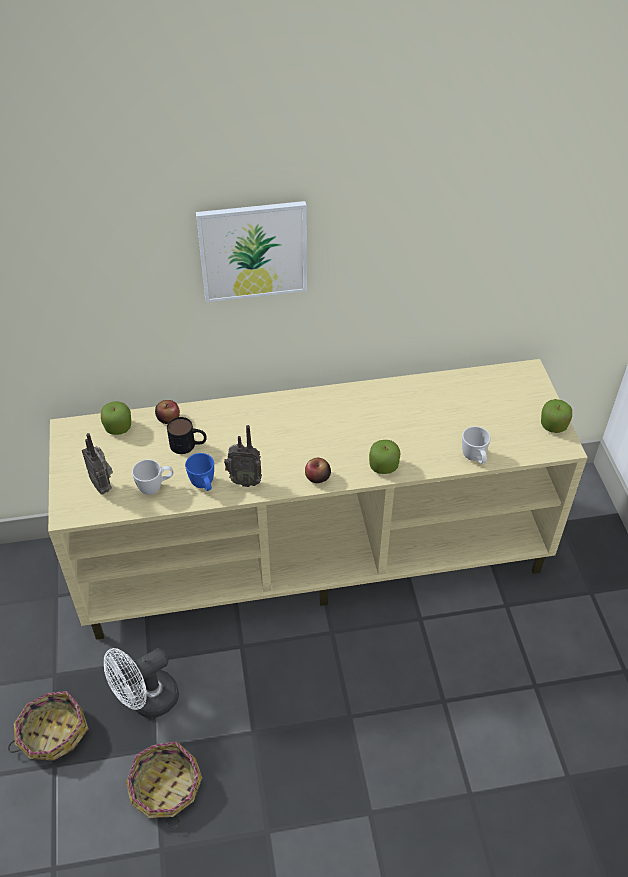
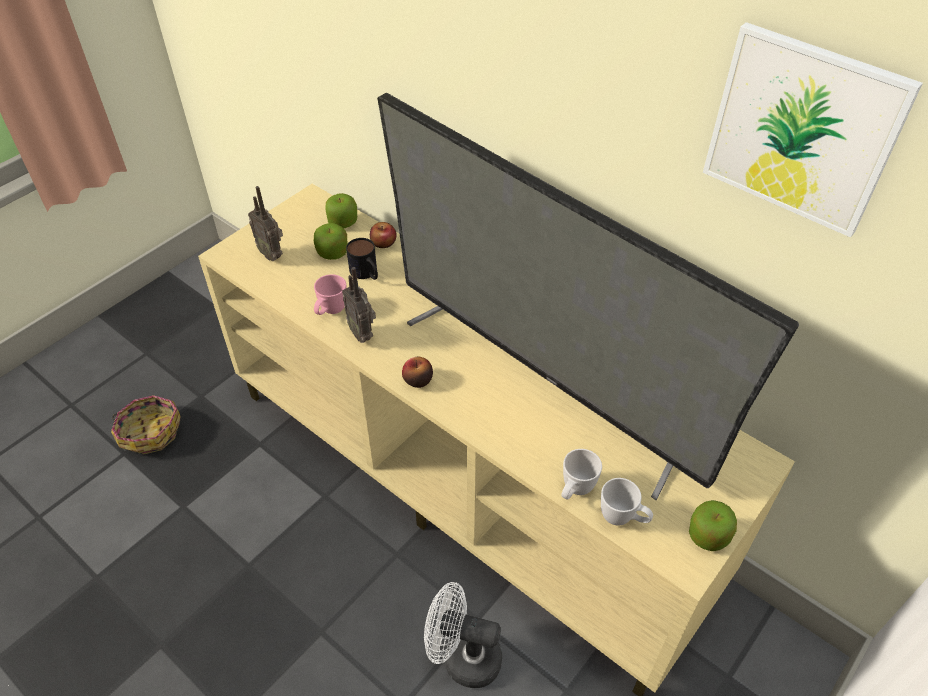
camera: 50 degrees right, 0 degrees up
(103, 485) = (272, 254): radio -> radio turned 60 degrees counterclockwise
(147, 701) = (221, 469): white fan -> white fan (463, 657)
(155, 487) = (300, 284): white mug -> white mug (623, 518)
(165, 787) = (152, 539): basket -> none
(204, 486) = (330, 312): blue mug -> pink mug
(253, 251) = (489, 101): picture -> picture (802, 130)
(382, 419) = (543, 381): none -> television
(383, 466) = (483, 420): apple -> apple (332, 253)

